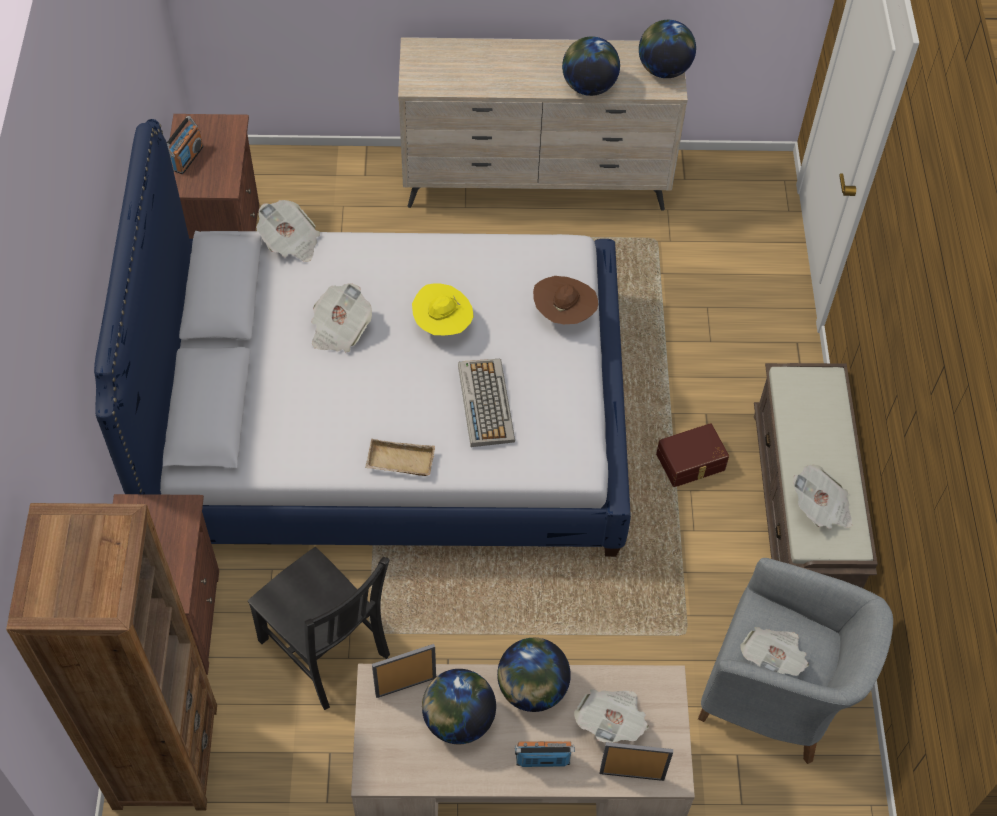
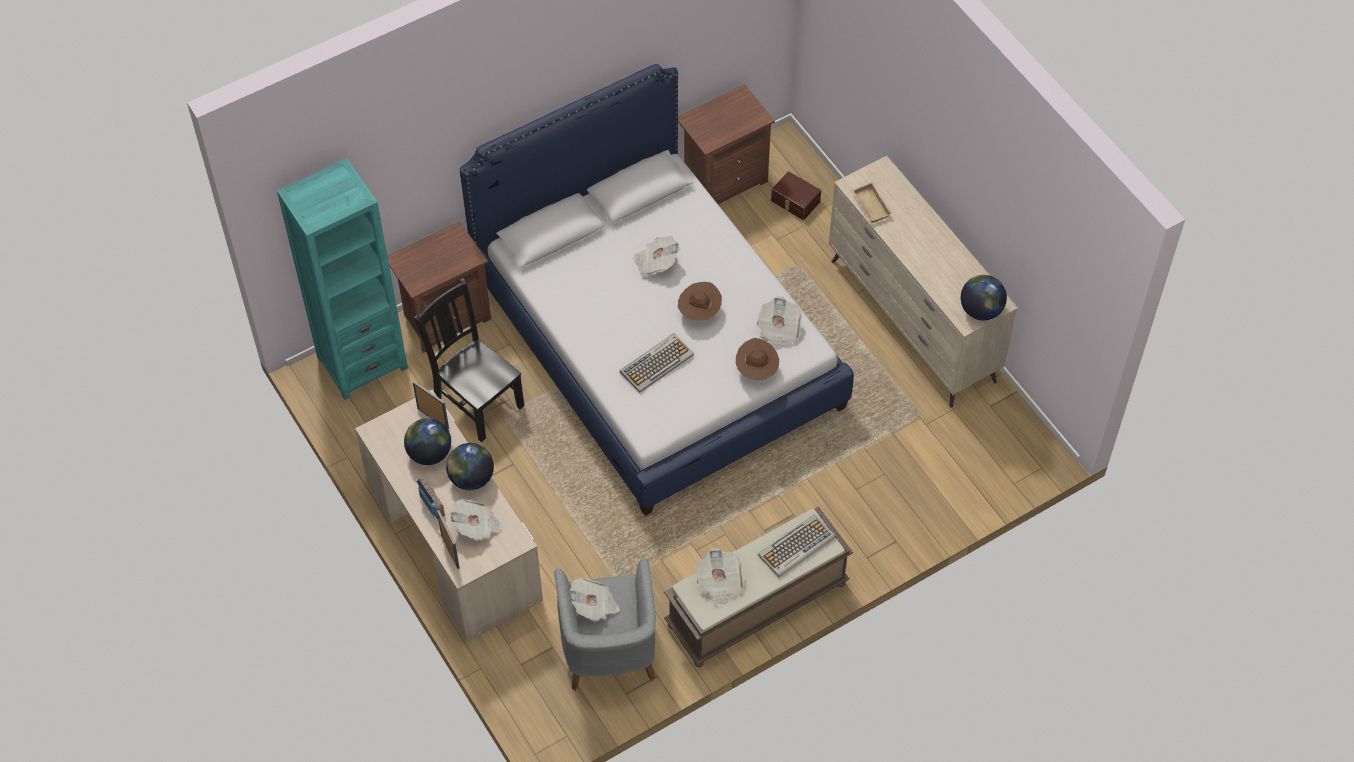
camera: 60 degrees right, 0 degrees up
(165, 756) = (362, 362): brown bookcase -> turquoise bookcase
(187, 158) = (715, 112): radio -> none
(290, 242) = (702, 202): newspaper -> newspaper (778, 331)
(326, 651) = (476, 401): black chair -> black chair turned 120 degrees clockwise
(399, 462) = (583, 344): beige tray -> beige tray (869, 205)
(442, 325) = (699, 312): yellow hat -> brown hat
(588, 86) = (929, 276): globe -> none
(691, 463) = (747, 524): brown storage box -> brown storage box (794, 202)
(813, 409) = (796, 547): none -> keyboard

